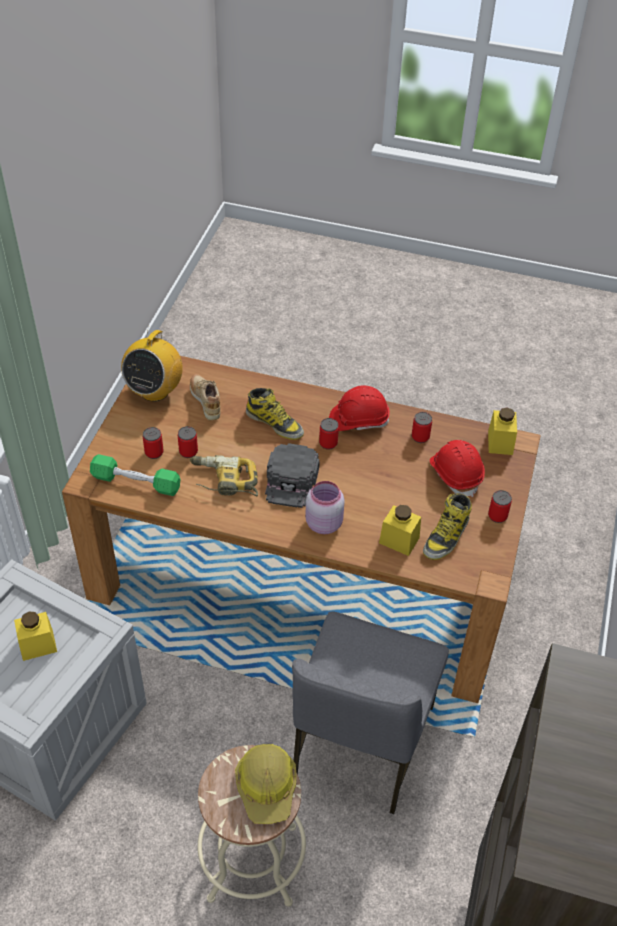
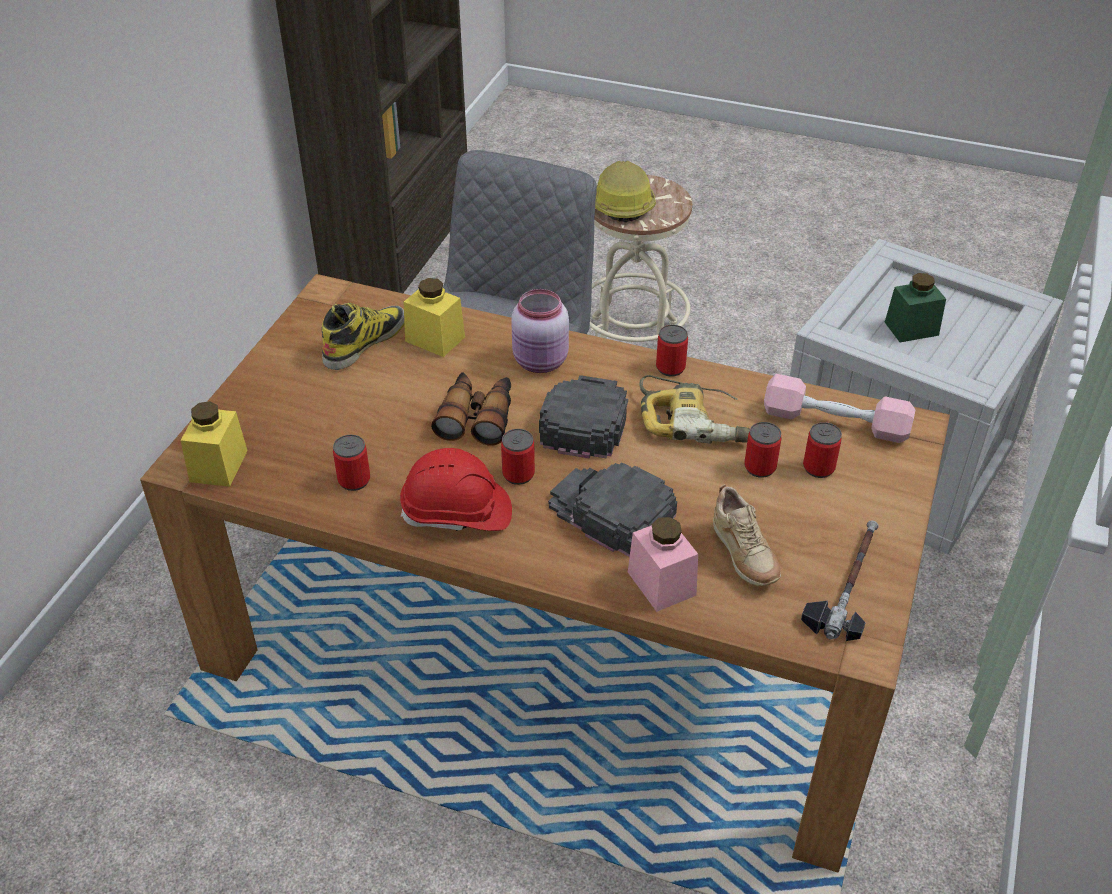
camera: 175 degrees left, 5 degrees down
(38, 645) = (911, 328): yellow jar -> green jar
(136, 482) = (835, 422): green dumbbell -> pink dumbbell
(154, 391) = (848, 583): radio -> hammer
(249, 388) = (661, 583): none -> pink jar
(275, 423) = (611, 512): boot -> black cap
(358, 480) = (477, 416): none -> binoculars
(455, 474) = (317, 420): red hard hat -> none
(497, 516) = (279, 363): can -> can (670, 368)

